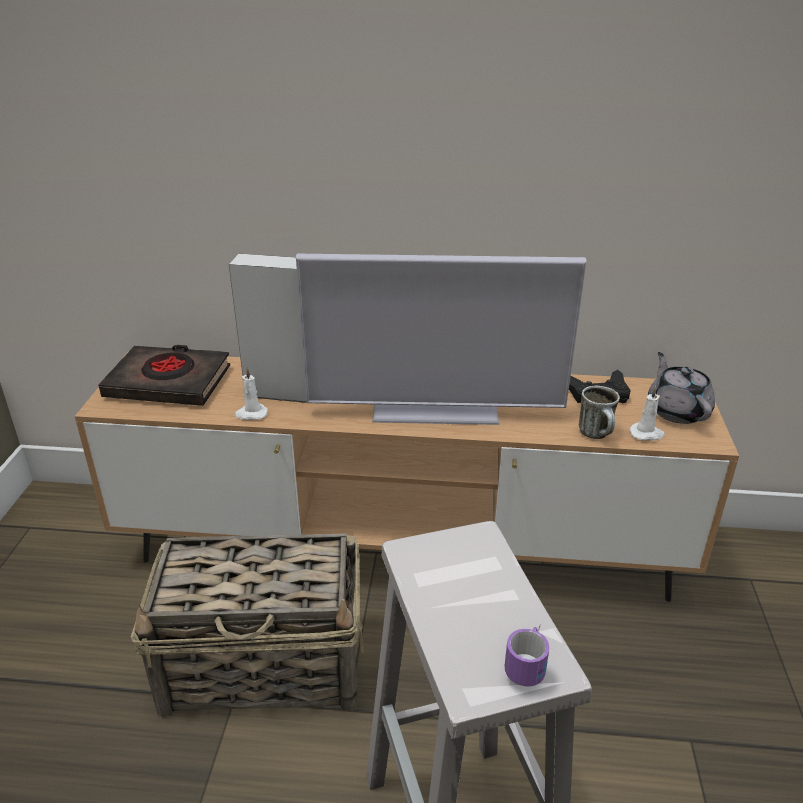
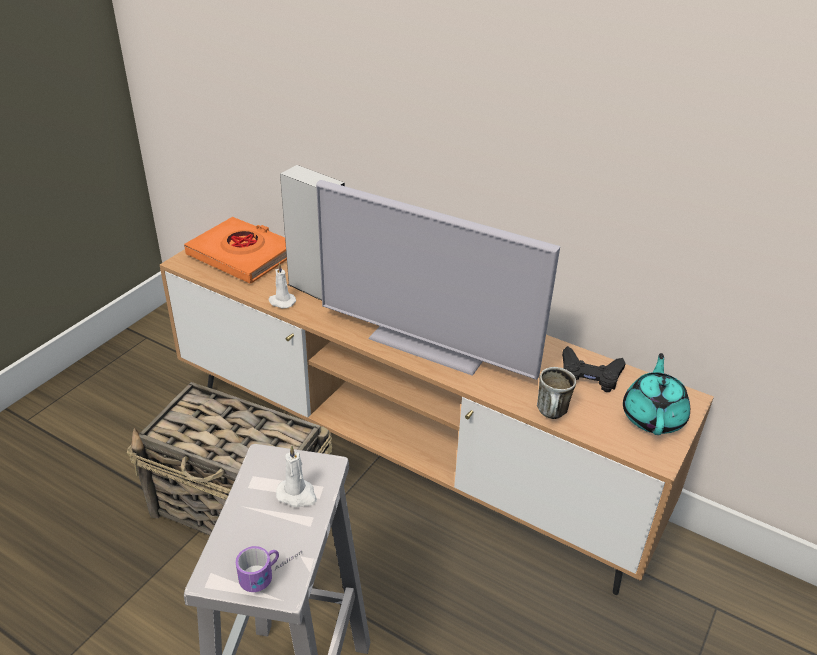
camera: 25 degrees right, 5 degrees up
(169, 382) = (242, 255): black book -> orange book
(647, 434) = (600, 429): white candle -> white candle (297, 495)
(677, 410) = (653, 416): grey teapot -> turquoise teapot

